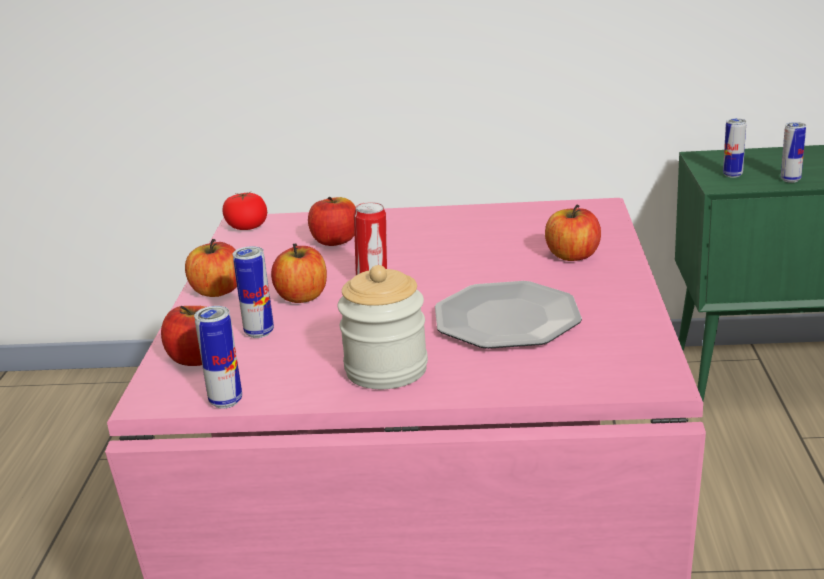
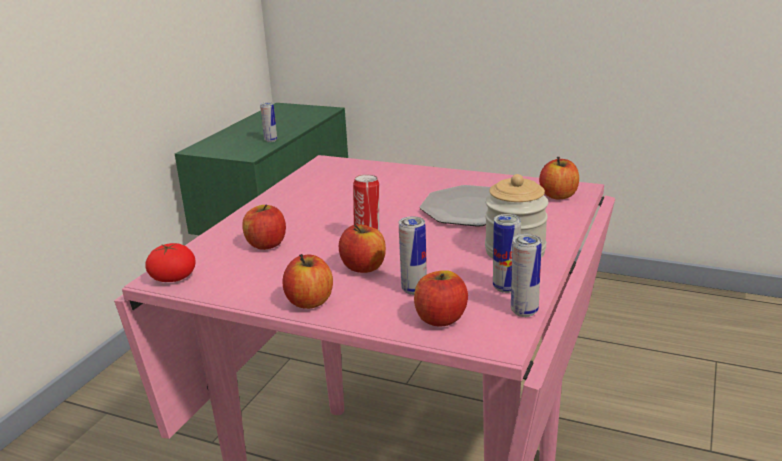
camera: 70 degrees left, 0 degrees up
(572, 256) = (396, 179): apple -> apple (558, 195)
(732, 175) = (238, 150): can -> can (505, 288)

